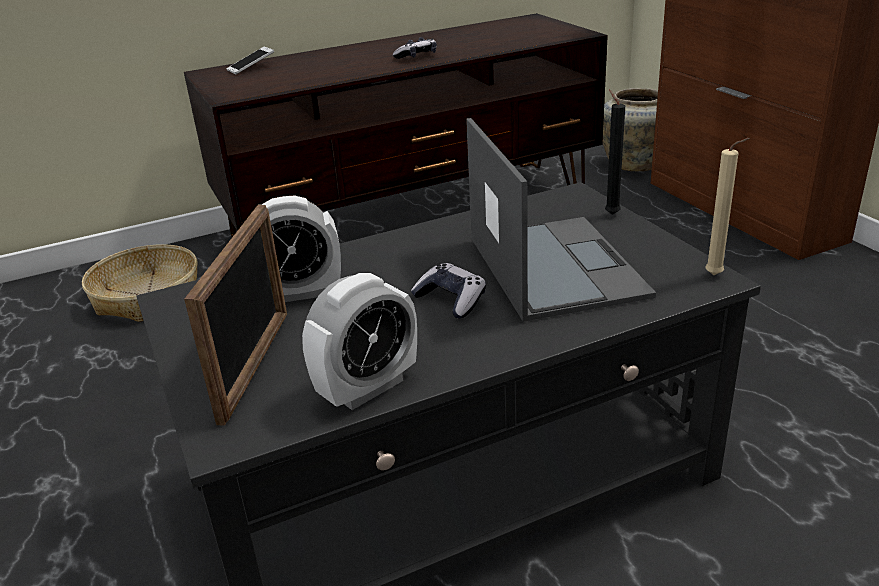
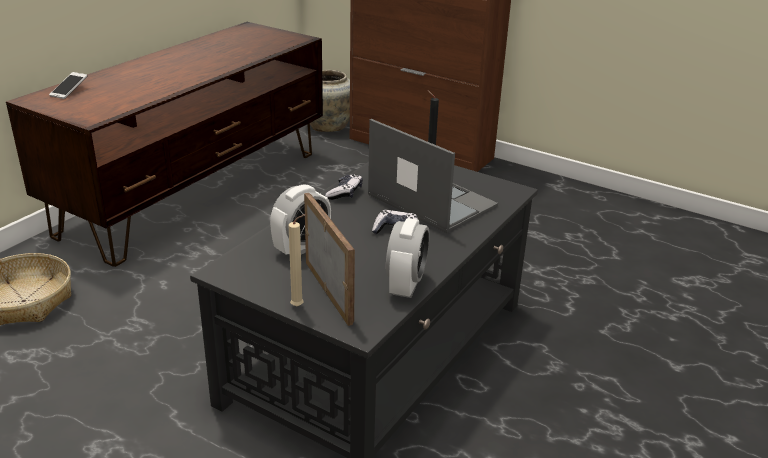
camera: 35 degrees left, 0 degrees up
(416, 56) = (202, 68): game controller -> game controller (345, 193)
(717, 275) = (514, 188): beige candle -> beige candle (299, 306)

